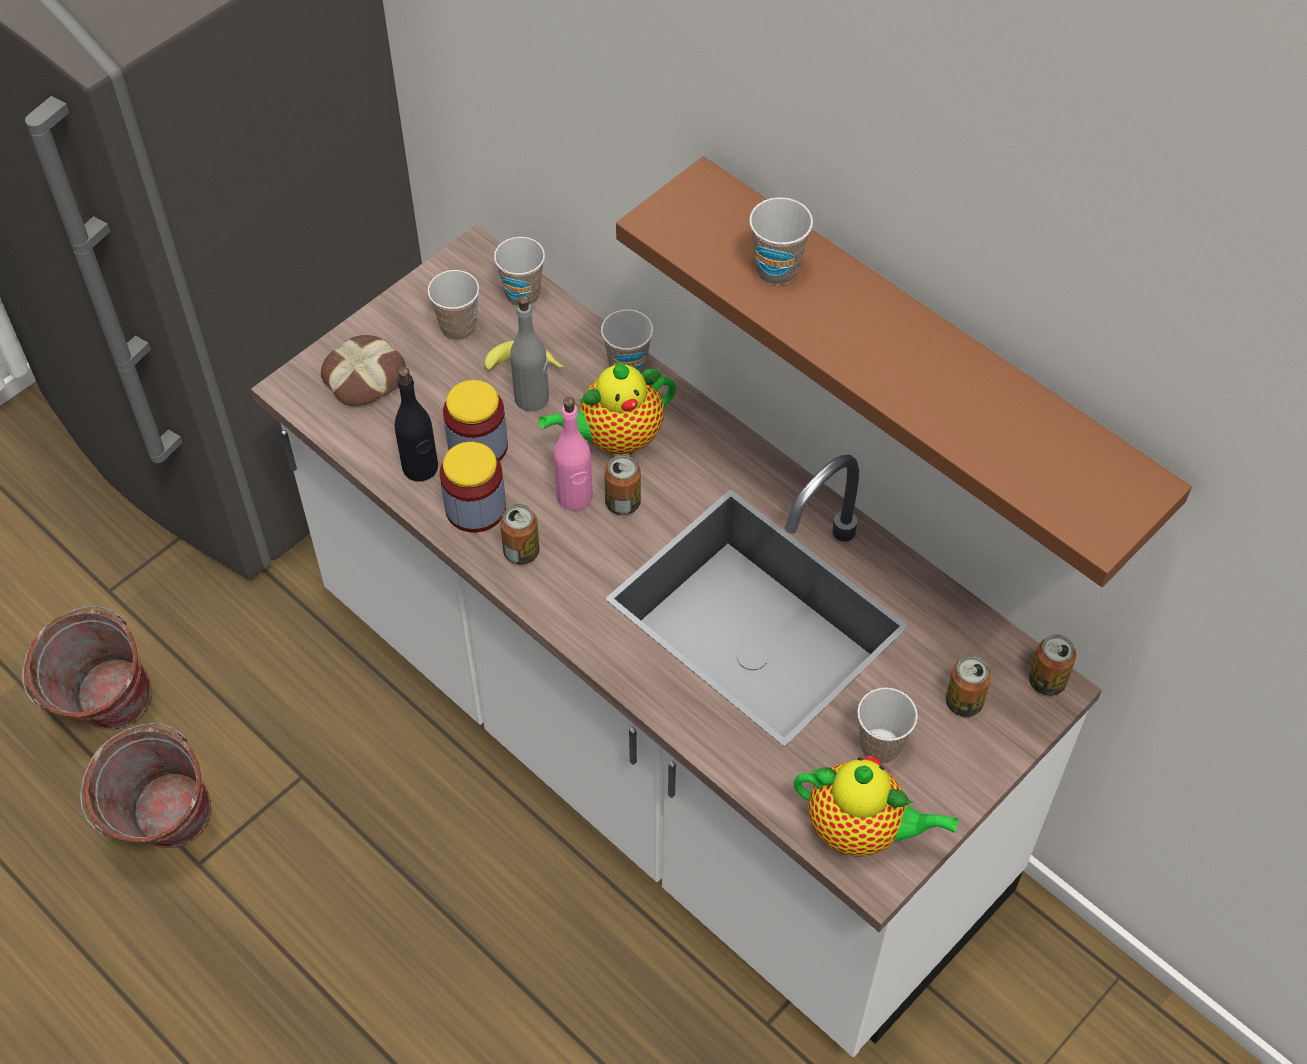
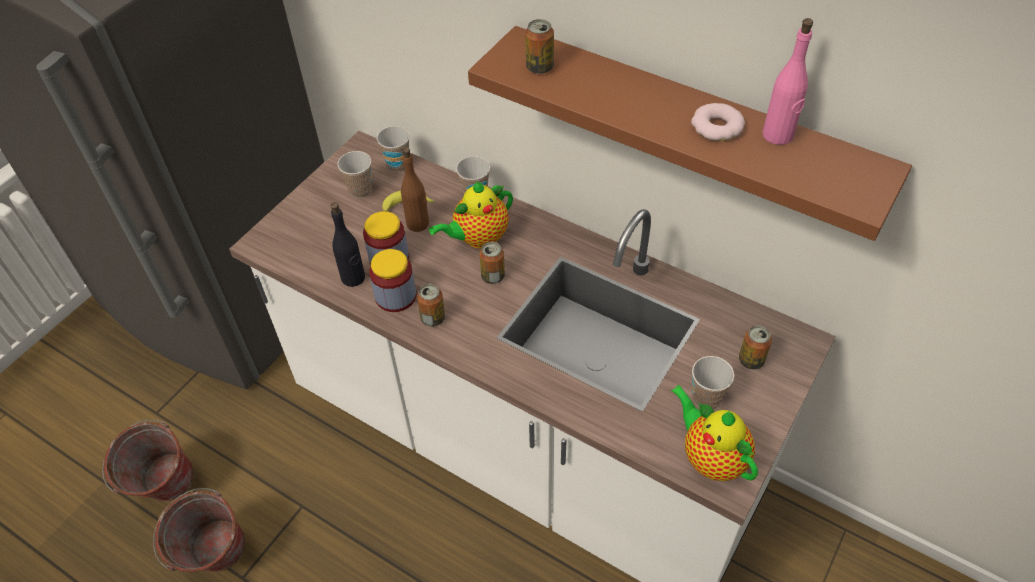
camera: 10 degrees left, 5 degrees down
(364, 376) = (304, 229): bread -> none
(532, 398) = (418, 223): grey bottle -> brown bottle
(574, 497) = (460, 278): pink bottle -> pink bottle (778, 135)
(777, 270) = (585, 81): cup -> none
(861, 830) = (710, 457): teapot -> teapot turned 135 degrees counterclockwise
(938, 378) = (717, 127): none -> donut
(1047, 681) = (799, 337): can -> can (539, 67)

